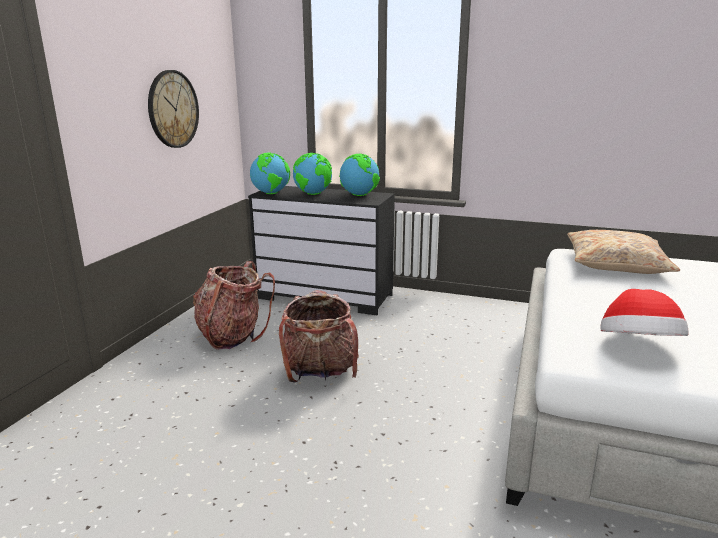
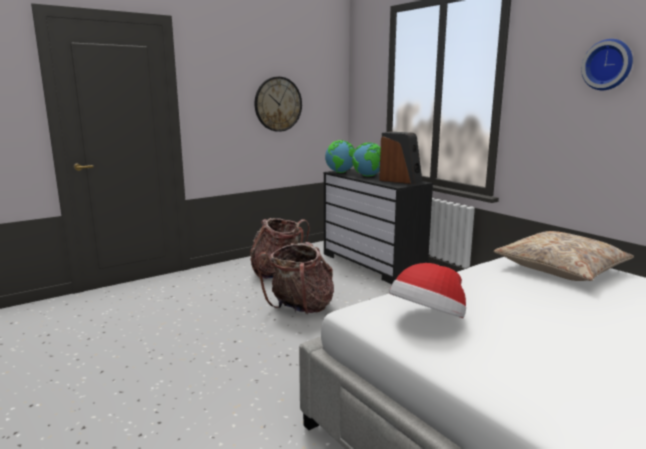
camera: 35 degrees right, 5 degrees down
(359, 195) = (400, 180): globe -> speaker
(582, 63) = (608, 65): none -> wall clock

